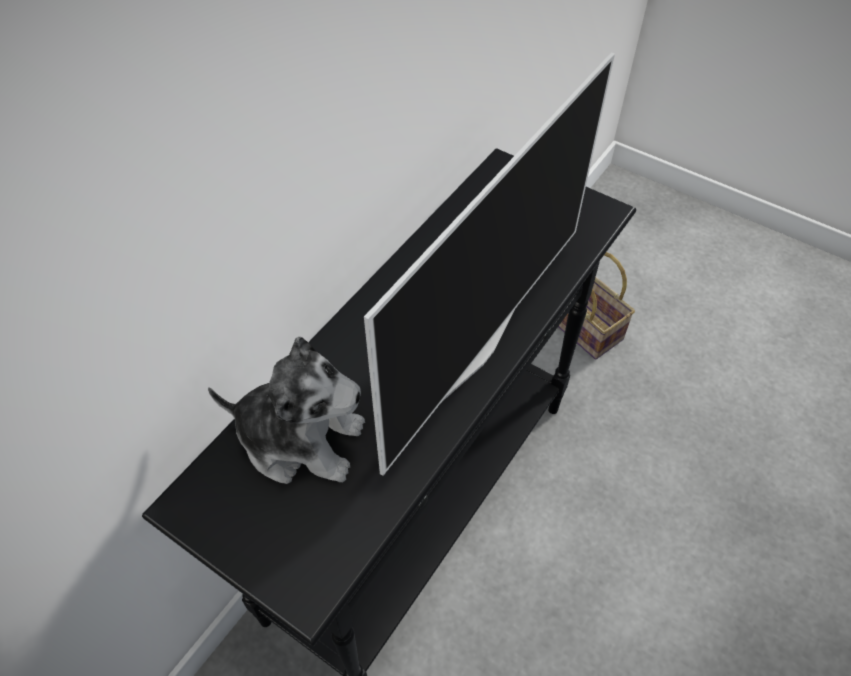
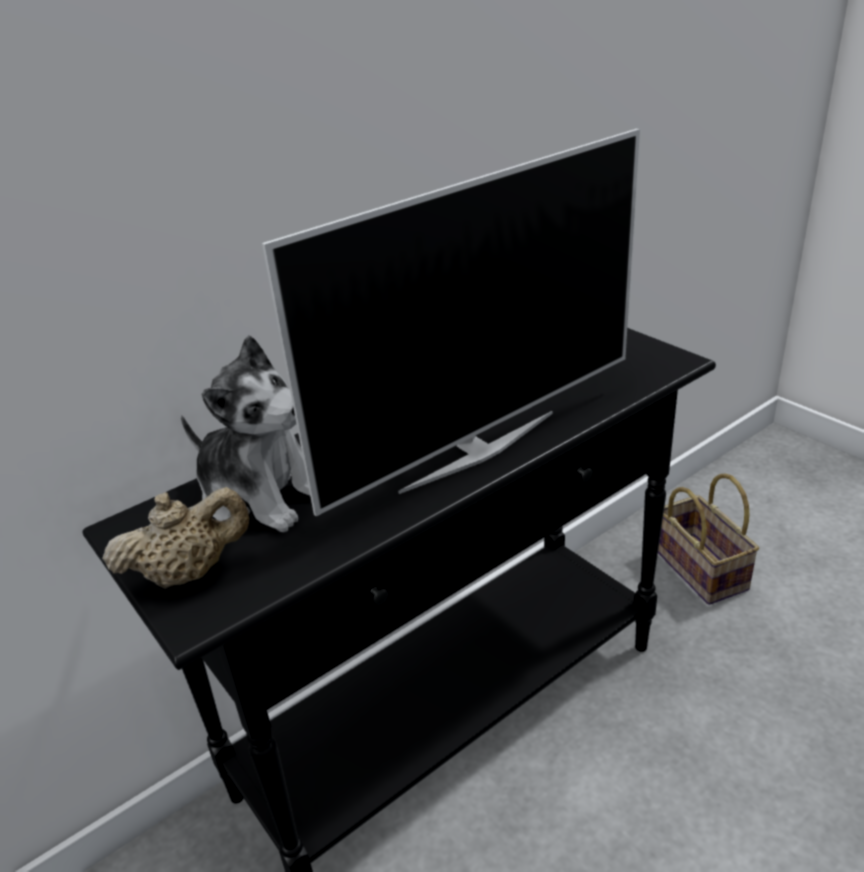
camera: 20 degrees right, 20 degrees down
(277, 546) = (189, 573): none -> beige teapot

